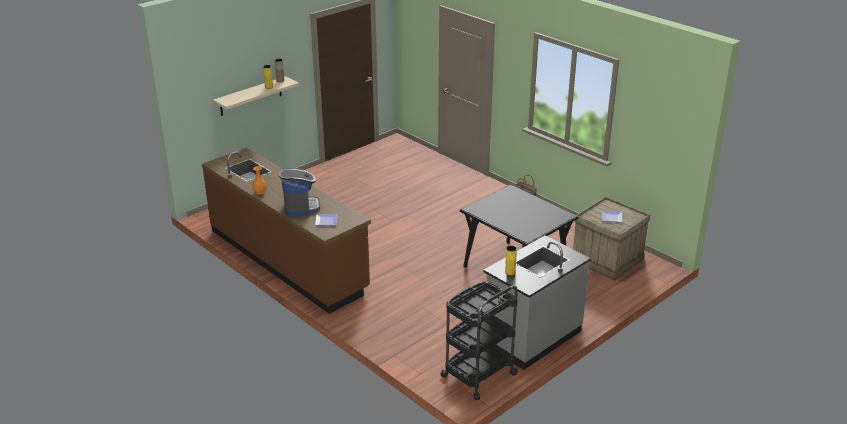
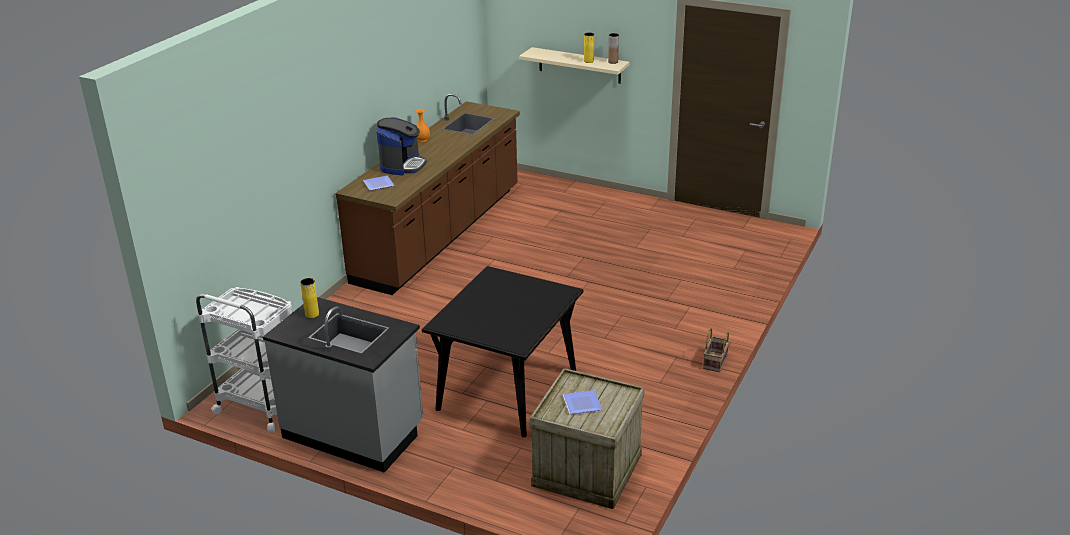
camera: 70 degrees right, 0 degrees up
(300, 207) = (402, 165): coffee machine -> coffee machine turned 45 degrees counterclockwise
(478, 375) = (263, 405): black cart -> white cart

